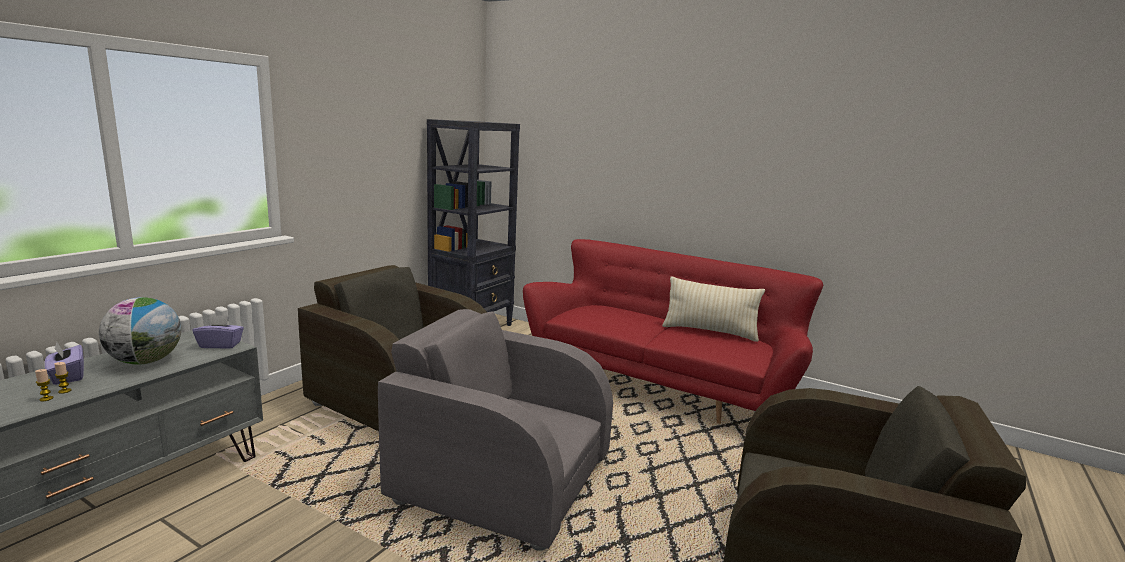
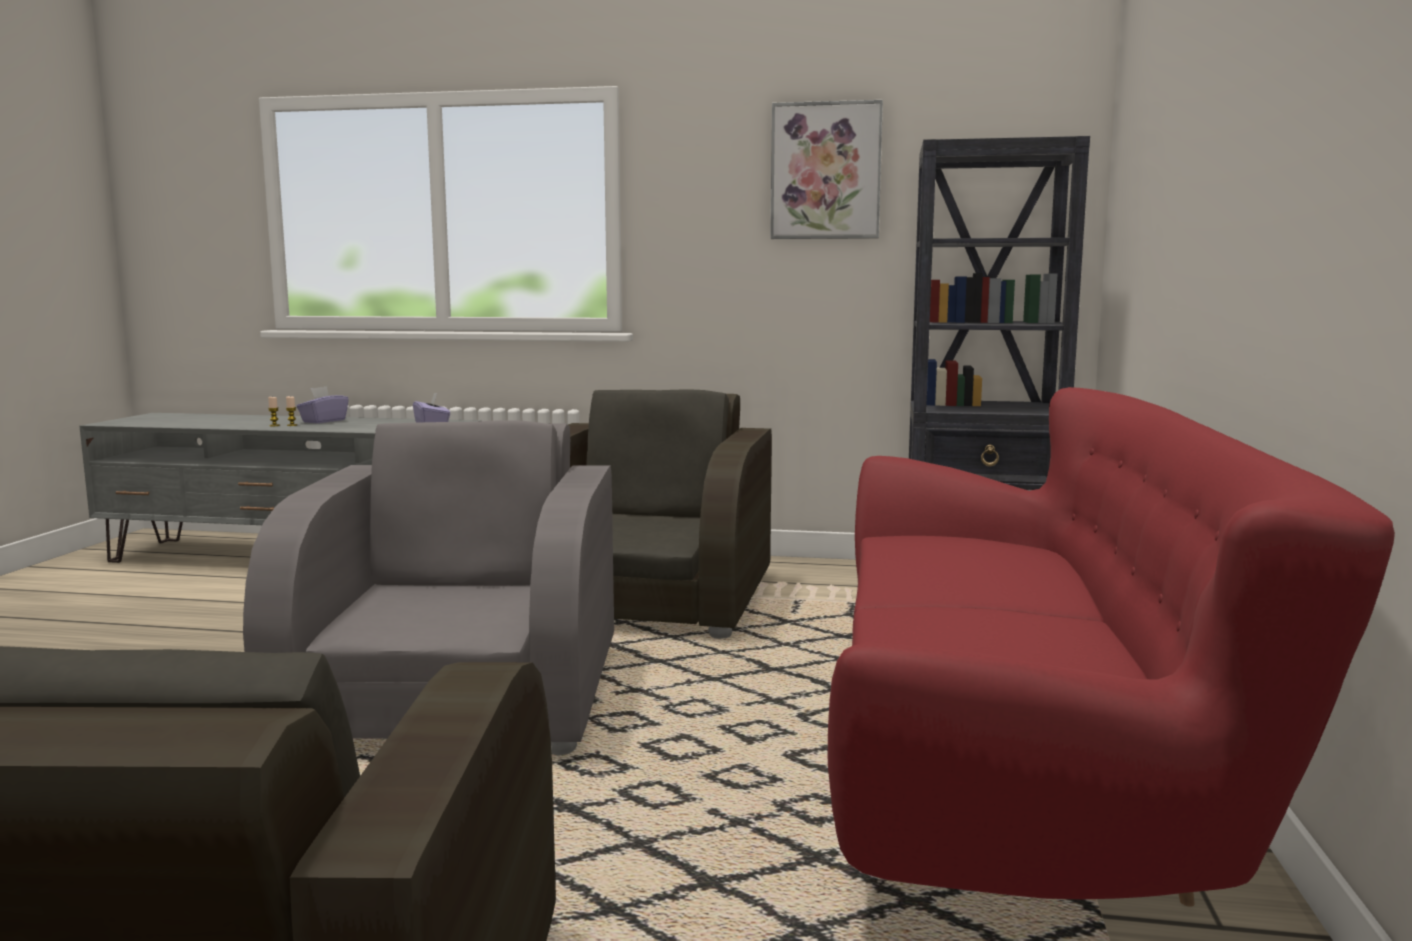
camera: 70 degrees right, 5 degrees down
(146, 361) = (370, 425): globe -> none
(387, 125) = (826, 171): none -> picture
(709, 332) = (1080, 648): beige pillow -> none

